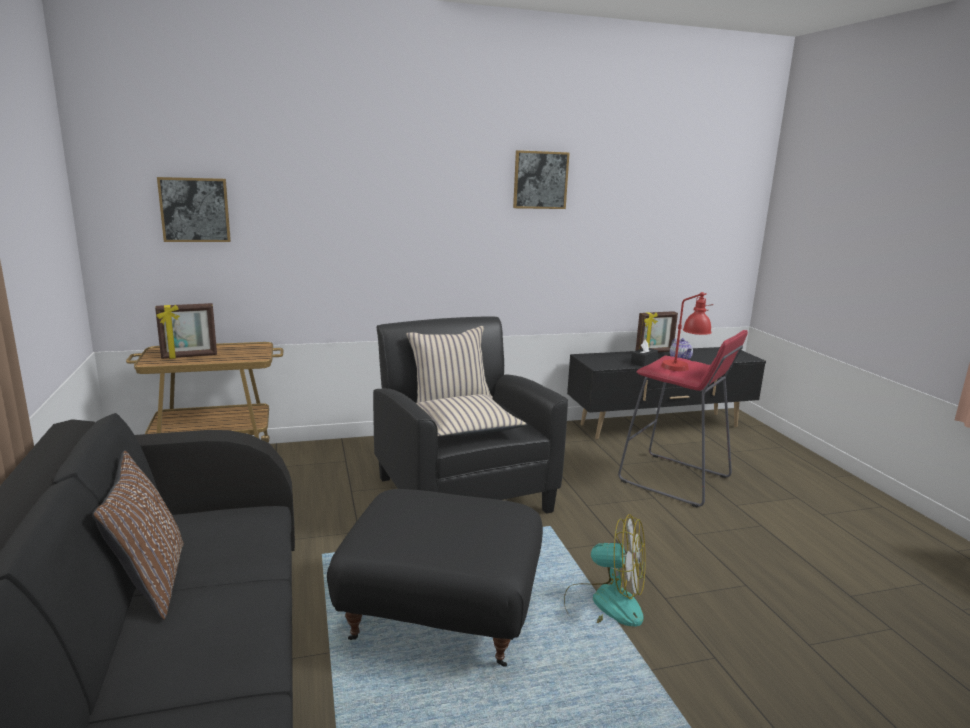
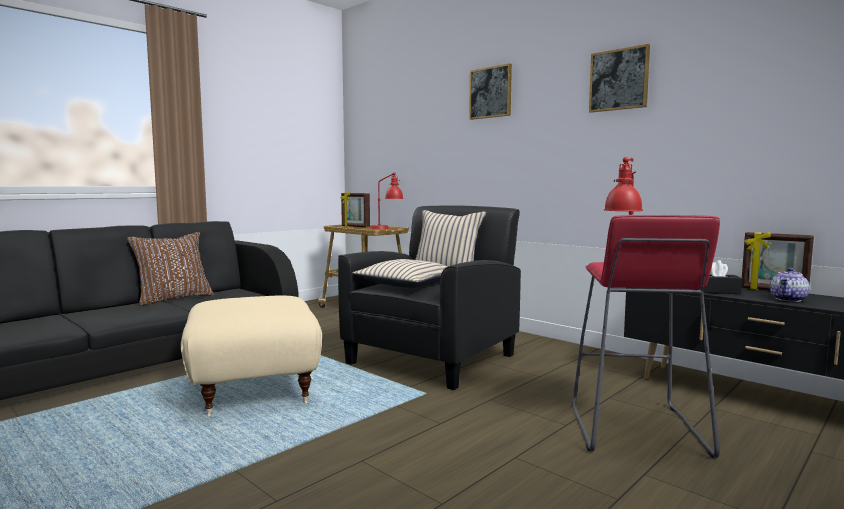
camera: 60 degrees right, 10 degrees down
(195, 210) = (386, 137): picture -> picture (490, 92)
(250, 350) = (387, 228): none -> red table lamp
(439, 619) = (252, 388): black ottoman -> beige ottoman
(604, 603) = (323, 435): fan -> none

